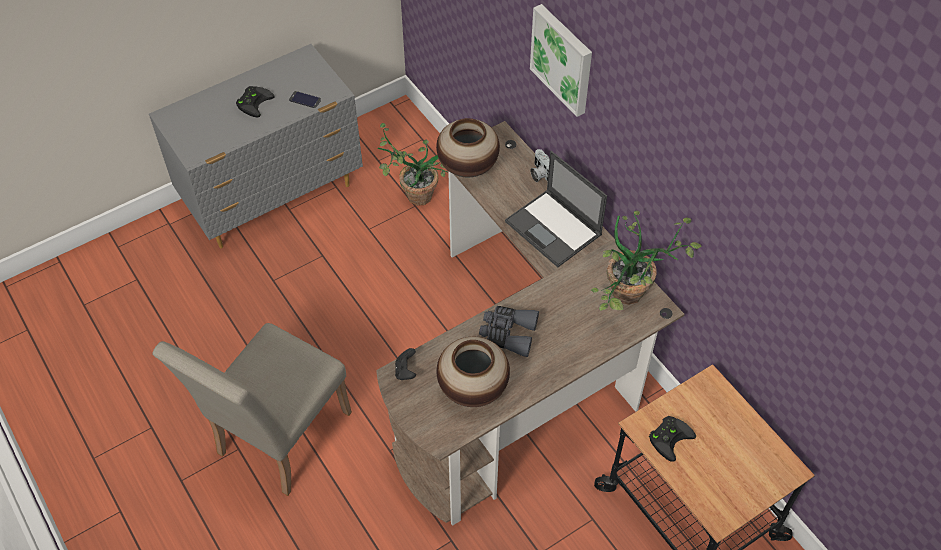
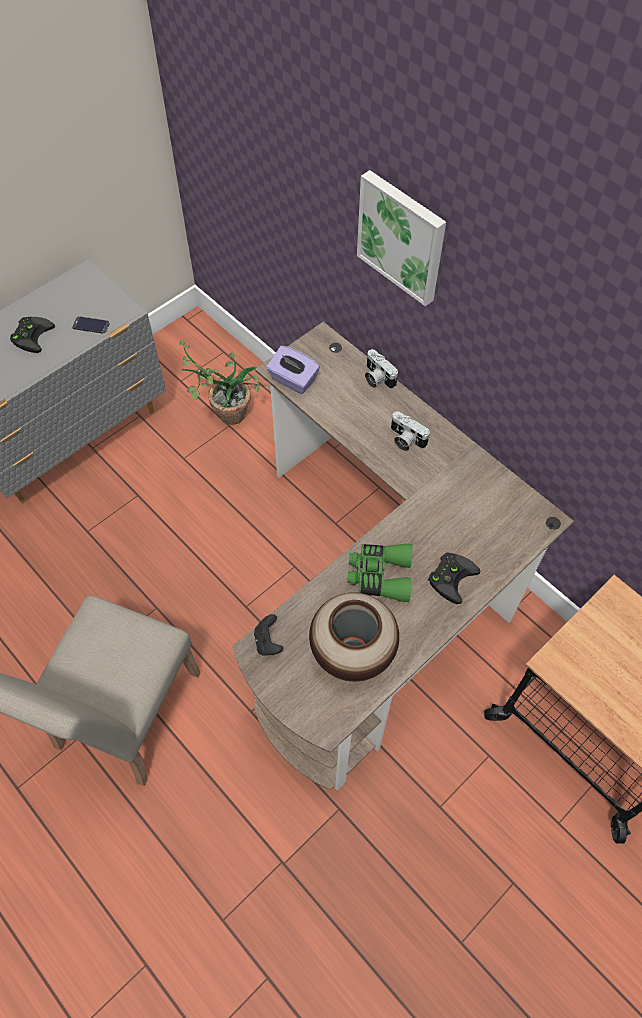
camera: 10 degrees left, 5 degrees up
(468, 167) = (293, 380): vase -> purple tissue box
(508, 334) = (379, 575): grey binoculars -> green binoculars
(554, 229) = (405, 440): laptop -> camera
(630, 299) = (509, 512): potted plant -> none
(669, 437) = (588, 672): black game controller -> black game controller (451, 576)

